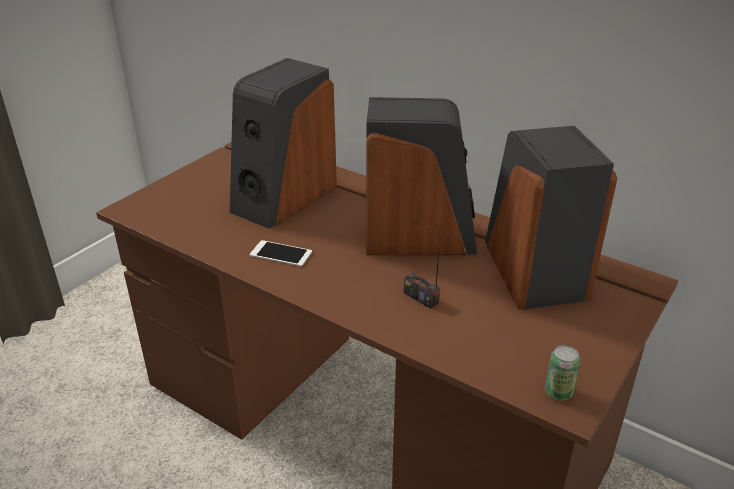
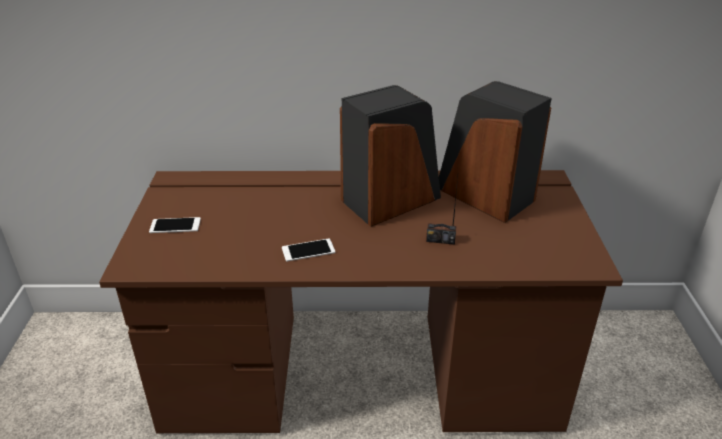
camera: 35 degrees left, 0 degrees up
(201, 188) = (175, 225): none -> phone
(283, 198) = (257, 209): speaker -> none
(558, 392) = (580, 261): can -> none

